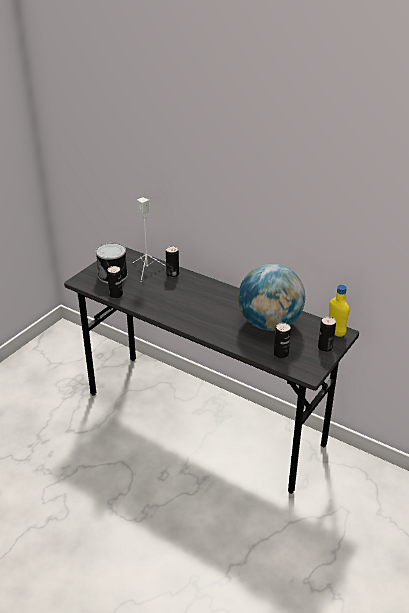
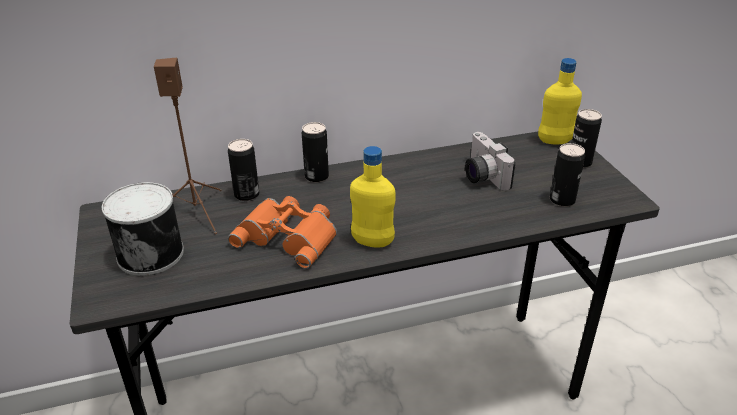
camera: 50 degrees left, 0 degrees up
(116, 295) = (212, 279): can -> can (316, 176)
(147, 270) = (196, 211): white speaker -> brown speaker
(160, 297) = (289, 236): none -> orange binoculars
(181, 318) = (372, 242): none -> yellow bottle
(269, 324) = (481, 176): globe -> camera

